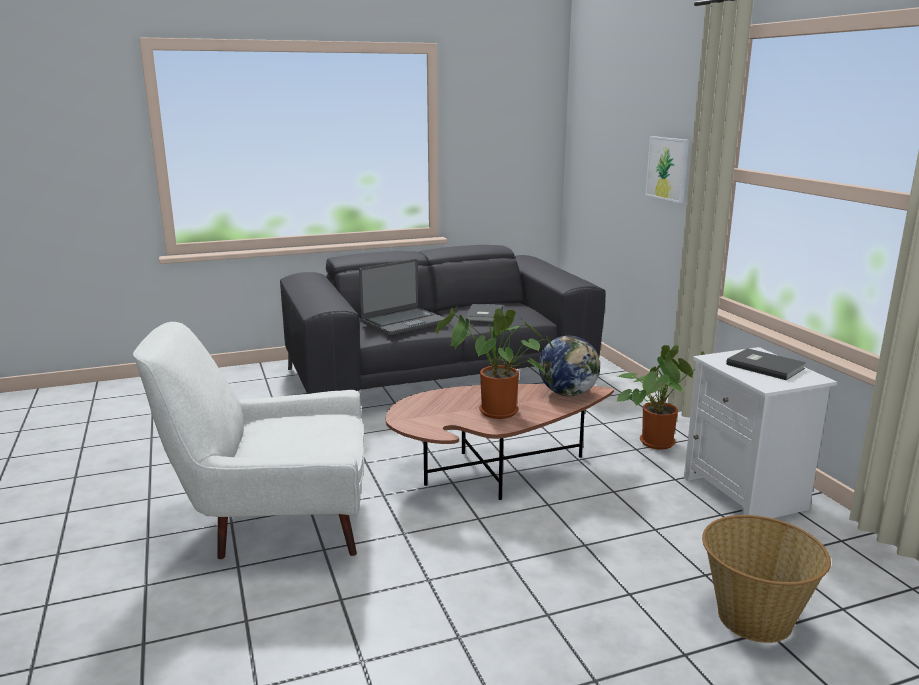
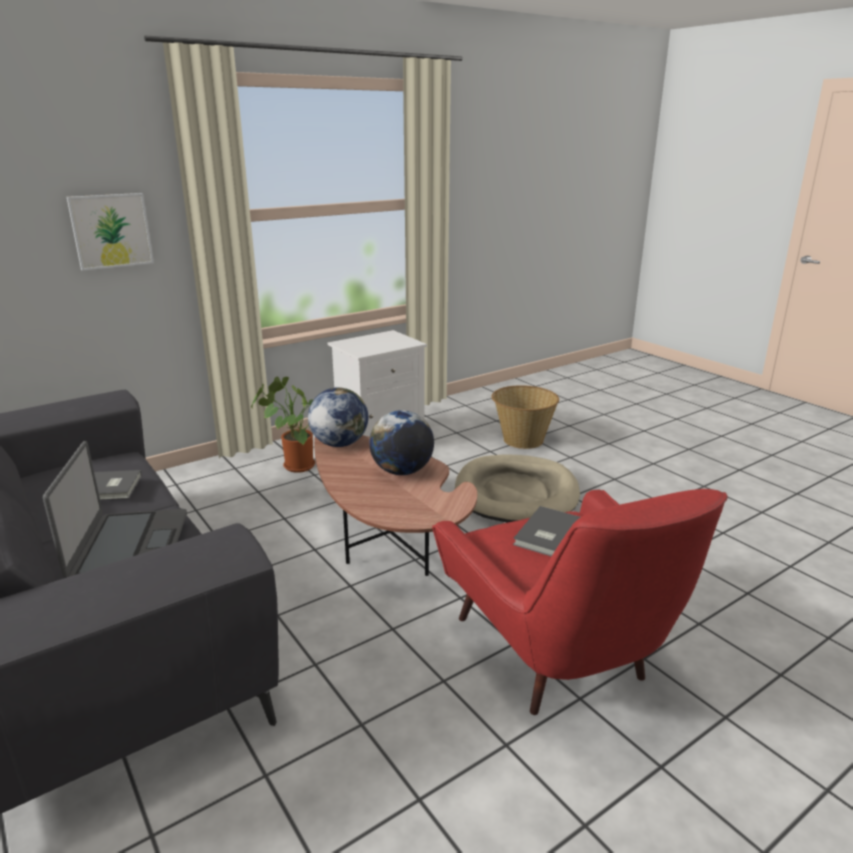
camera: 105 degrees left, 5 degrees up
(275, 524) = (560, 658): white armchair -> red armchair
(403, 322) = (129, 547): laptop -> laptop turned 45 degrees clockwise
(494, 413) = (402, 471): potted plant -> globe
(565, 567) = (516, 494): none -> beige dog bed
(765, 366) = (372, 342): grey book -> grey book (549, 535)

